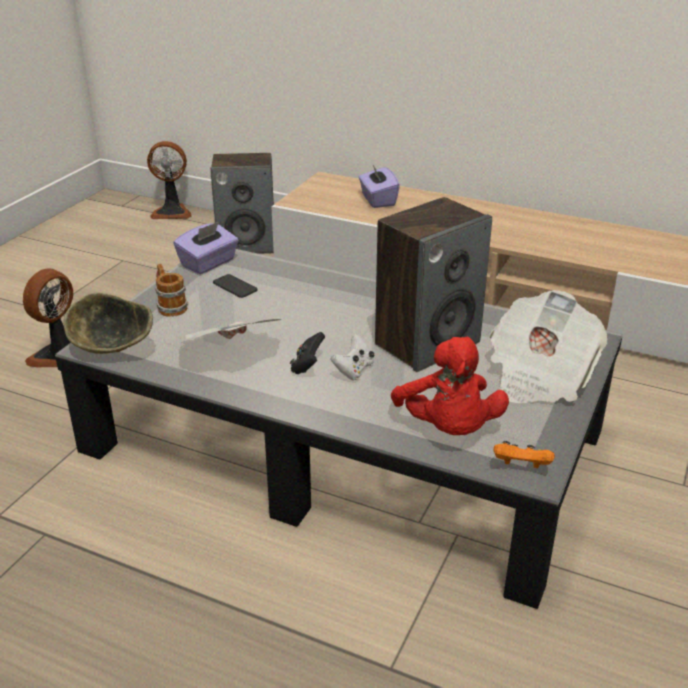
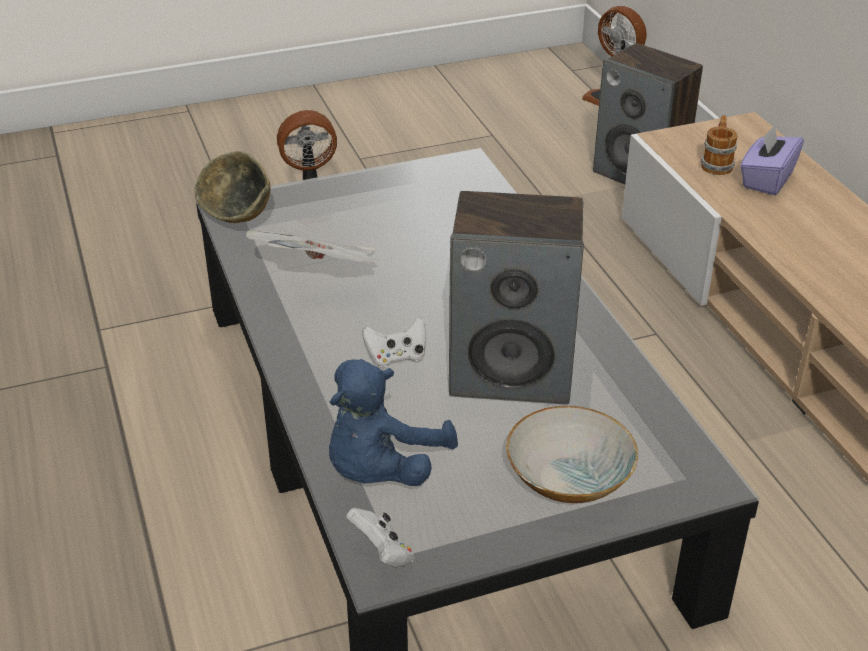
camera: 45 degrees right, 5 degrees up
(170, 306) = (344, 200): mug -> mug (717, 163)
(208, 263) = (445, 172): purple tissue box -> none
(235, 286) = (430, 209): phone -> none
(307, 366) = (363, 327): black game controller -> none
(448, 429) = (382, 470): red plush toy -> blue plush toy
(521, 467) = (383, 553): orange game controller -> white game controller
(539, 375) = (568, 479): newspaper -> bowl

